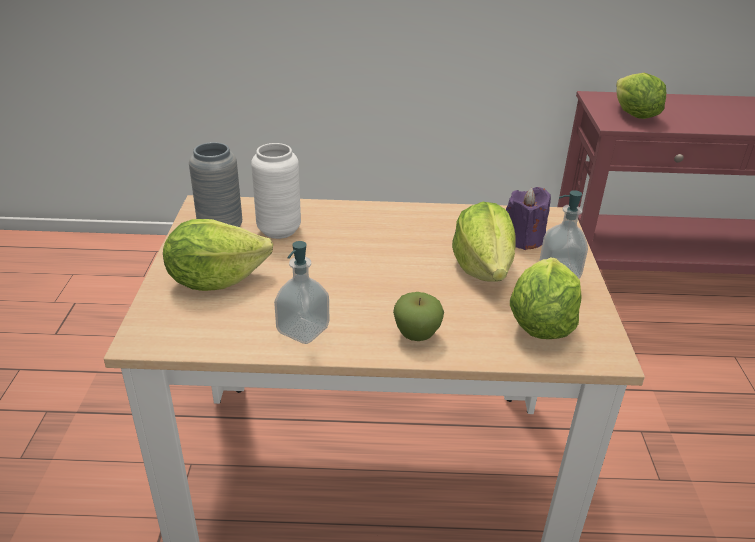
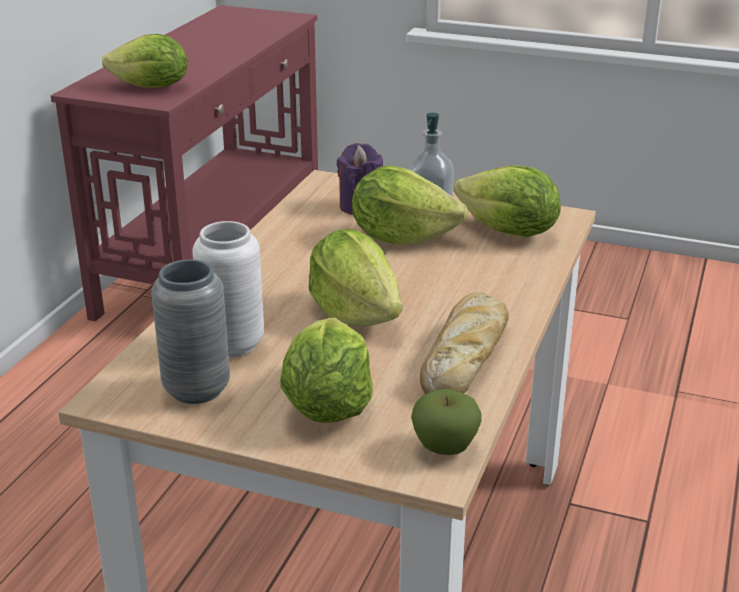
camera: 70 degrees left, 5 degrees down
(303, 330) = (465, 356): soap dispenser -> bread
(344, 268) = (355, 313): none -> lettuce
(416, 335) = (501, 294): apple -> apple (445, 448)

